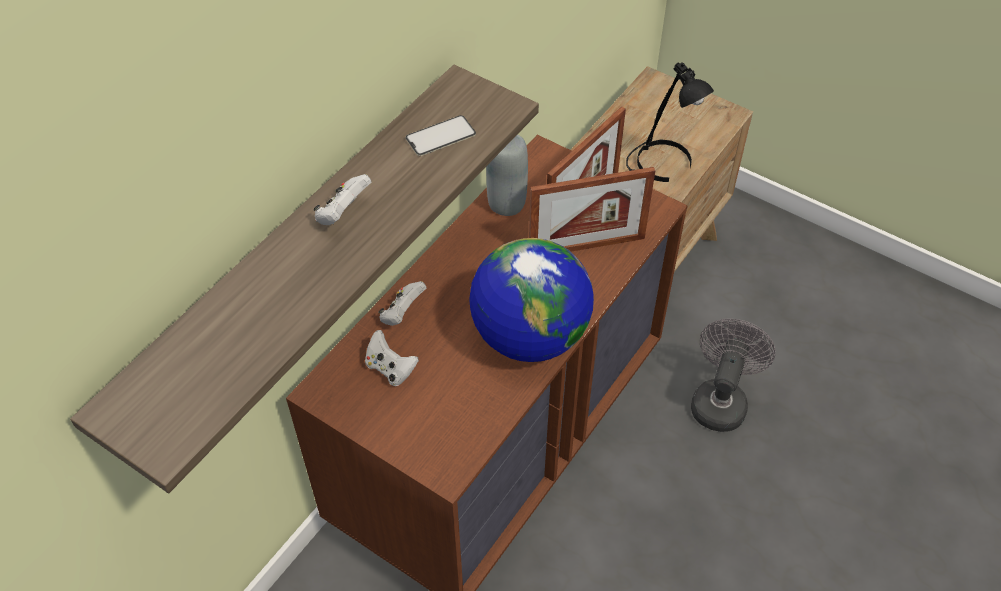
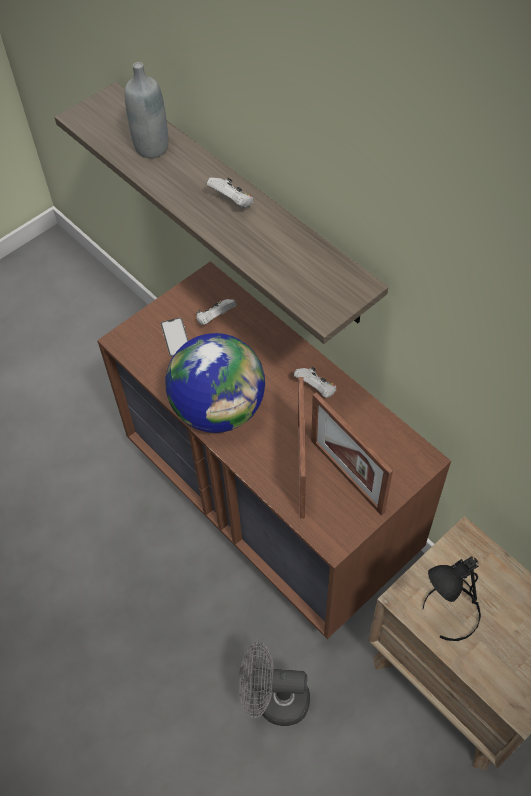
camera: 105 degrees right, 5 degrees up
(402, 313) = (263, 332): white game controller -> white game controller (316, 389)
(440, 136) = (298, 266): phone -> phone (176, 337)
(506, 203) = (364, 419): grey bottle -> grey bottle (152, 148)
(720, 400) = (274, 699): grey fan -> grey fan turned 150 degrees clockwise

